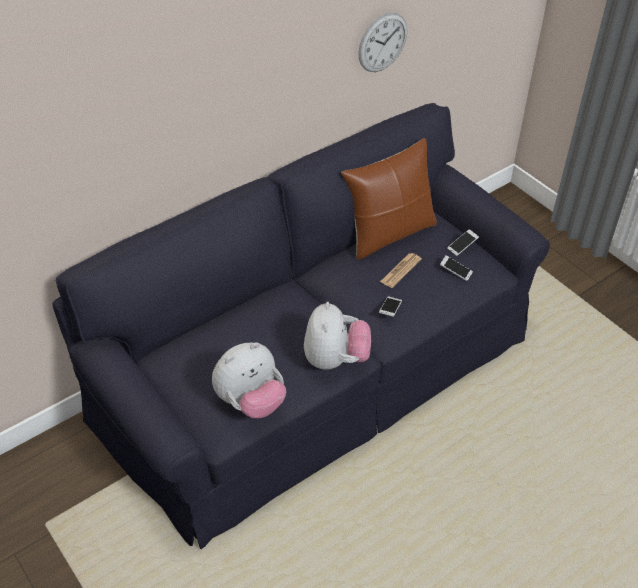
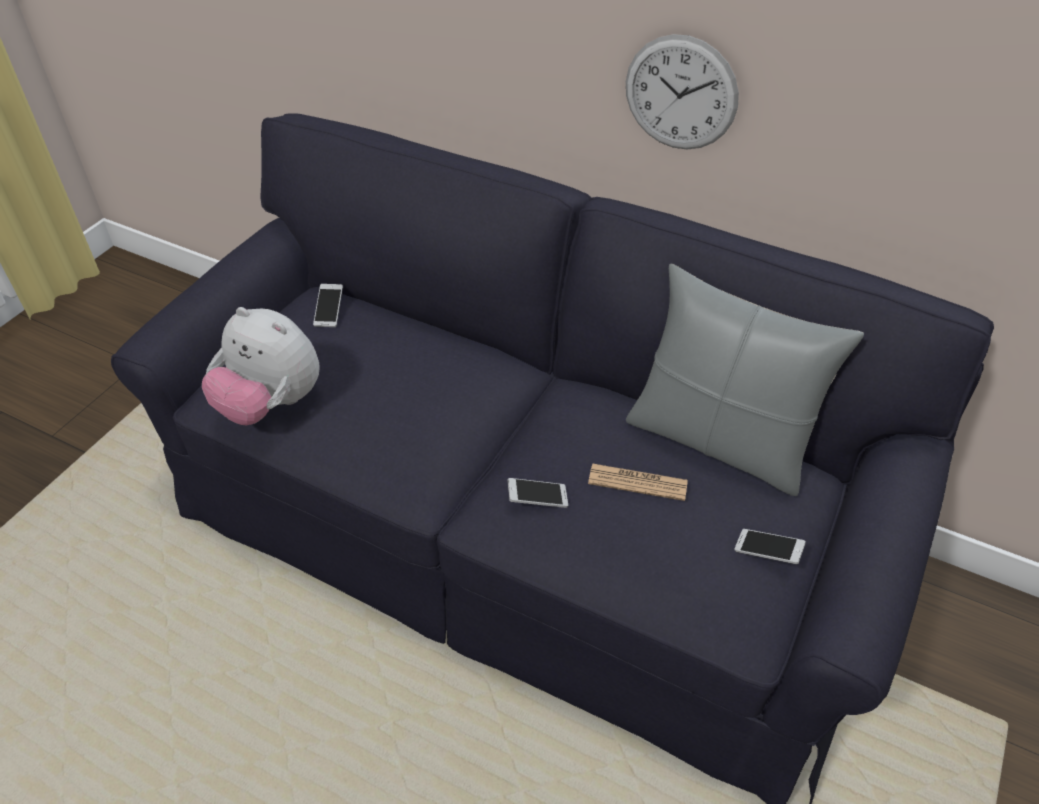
camera: 65 degrees right, 0 degrees up
(335, 359) = (396, 468): plush toy -> none
(382, 42) = (929, 119): wall clock -> wall clock (680, 93)
(389, 233) = (719, 441): brown pillow -> grey pillow
(455, 271) = (693, 562): phone -> phone (329, 311)

